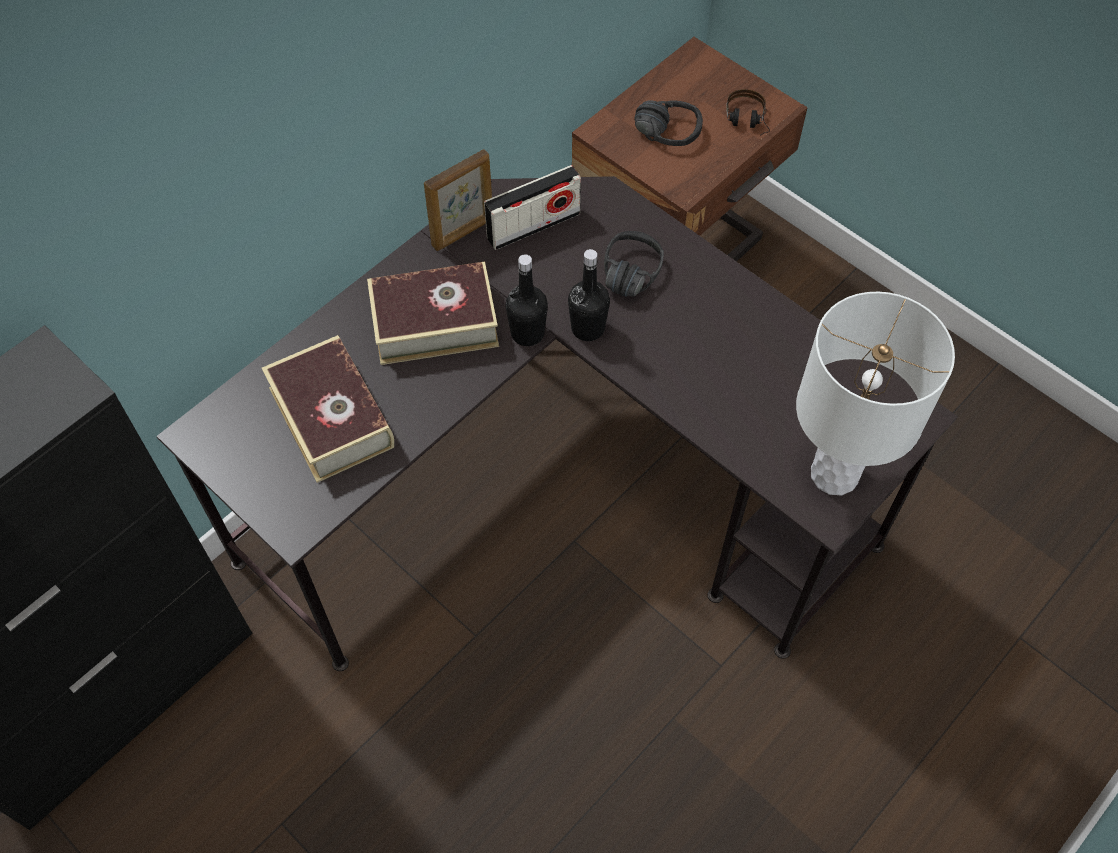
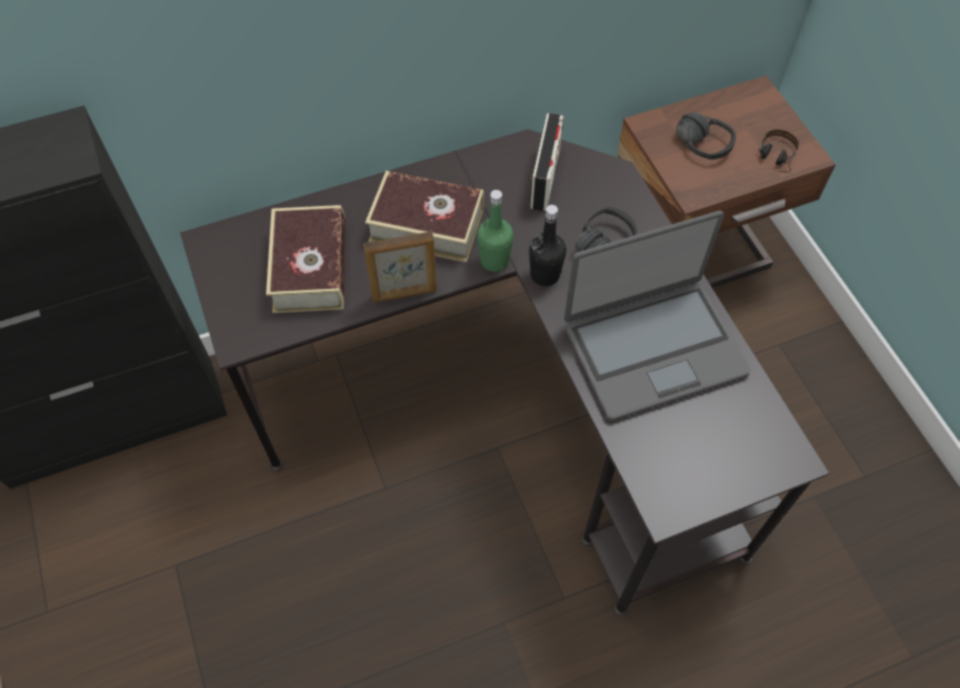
camera: 25 degrees right, 0 degrees up
(463, 232) = (487, 164): picture frame -> picture frame (405, 294)
(527, 333) = (494, 260): black bottle -> green bottle
(533, 226) = (545, 178): radio -> radio turned 75 degrees counterclockwise
(735, 361) = (653, 348): none -> laptop
(834, 473) = (690, 477): white table lamp -> none

